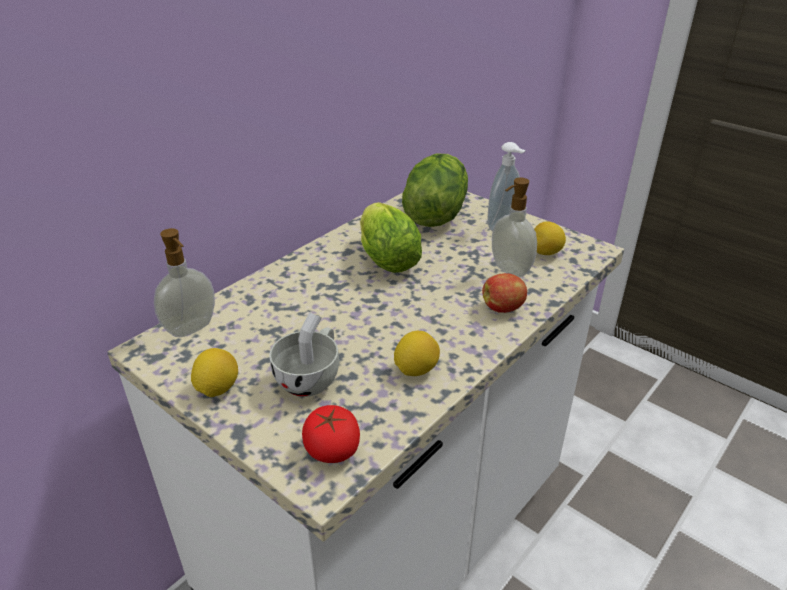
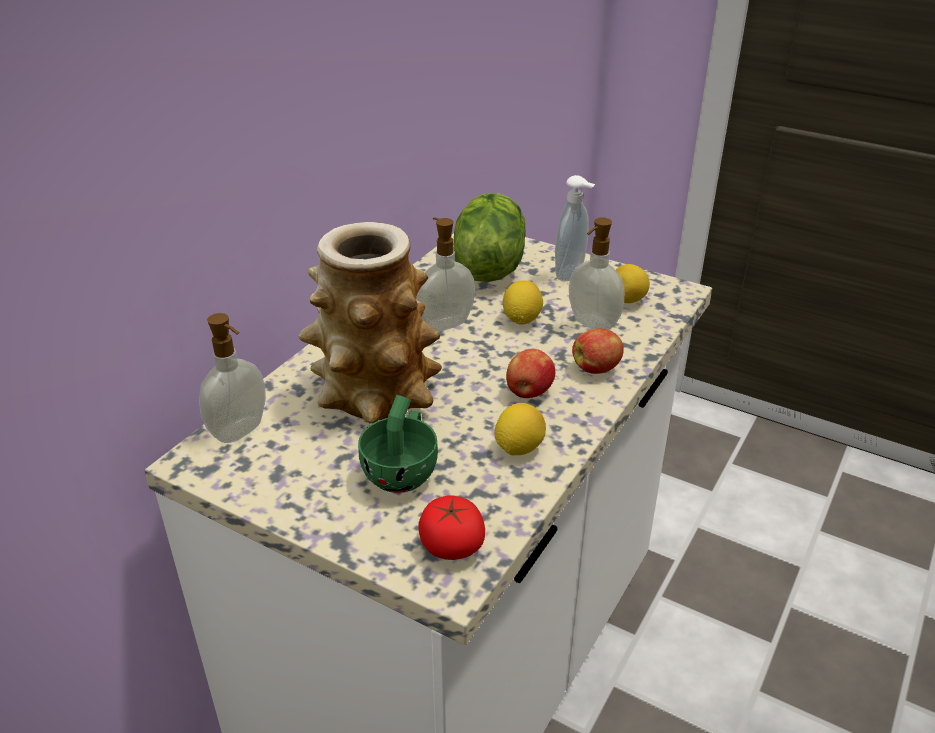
camera: 10 degrees left, 0 degrees up
(217, 388) = (297, 496): lemon -> lemon (521, 319)
(310, 308) = (375, 392): none -> vase
(311, 377) = (403, 470): white cup -> green cup
(385, 257) = (445, 323): lettuce -> soap dispenser
(438, 322) = (528, 392): none -> apple

